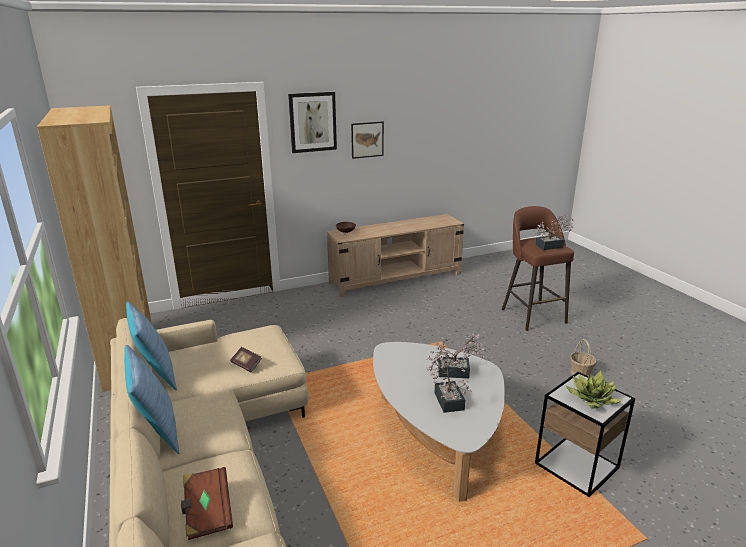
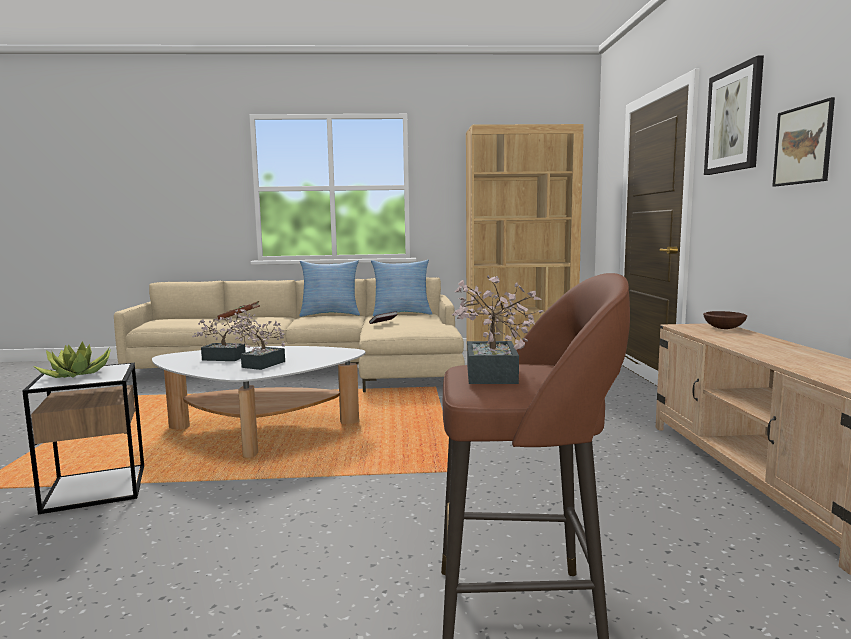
camera: 110 degrees right, 15 degrees down
(580, 372) = (228, 579): basket -> none

